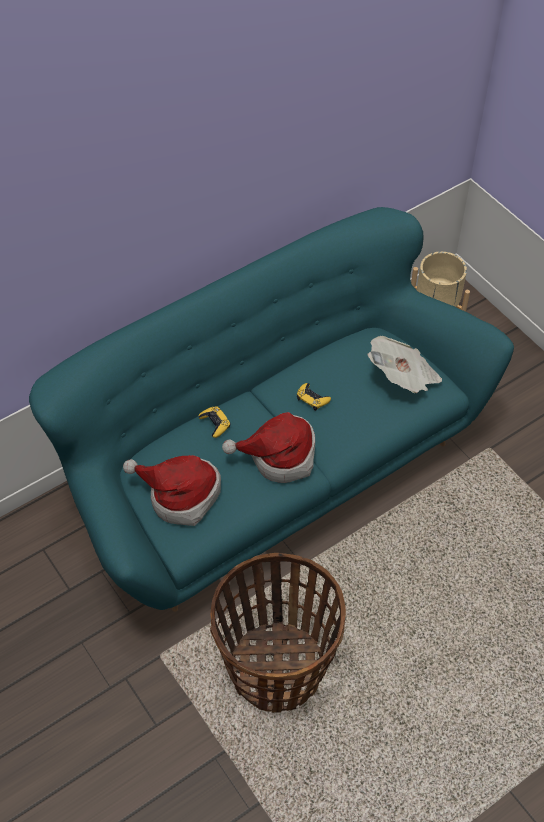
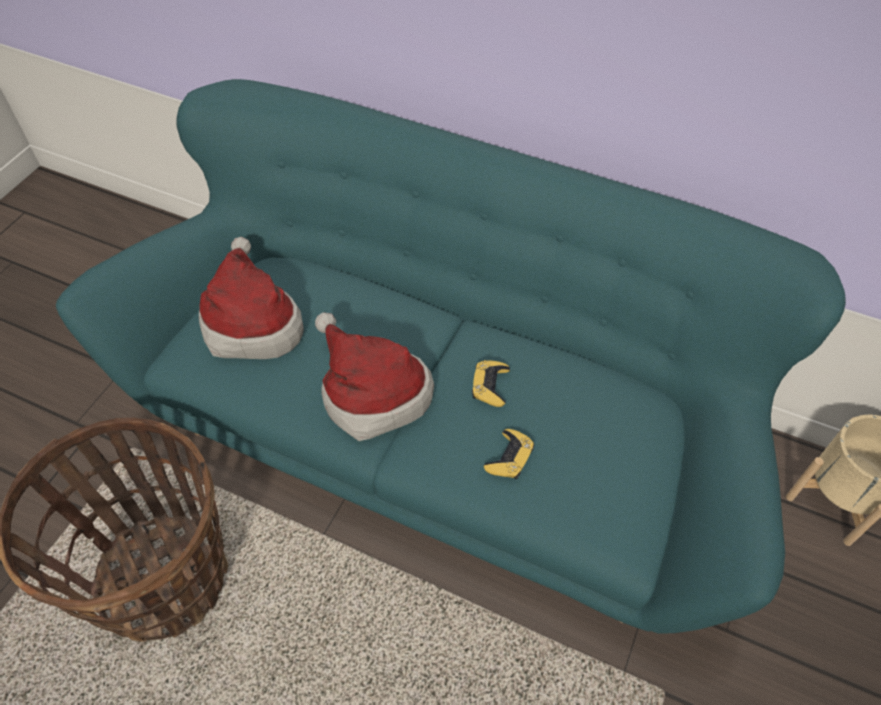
camera: 60 degrees right, 0 degrees up
(215, 423) = (381, 306): yellow game controller -> yellow game controller (509, 458)
(403, 377) = (609, 478): newspaper -> none

